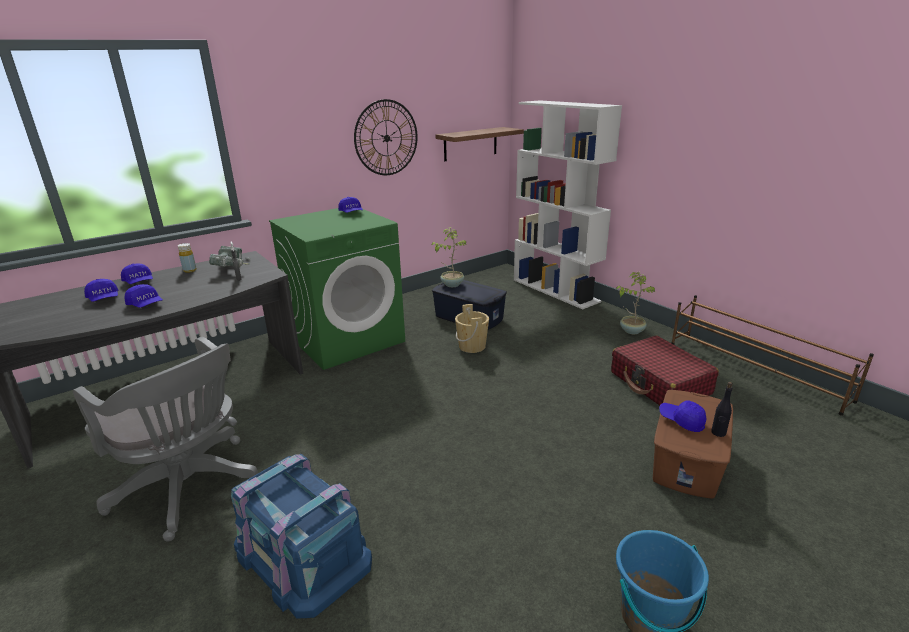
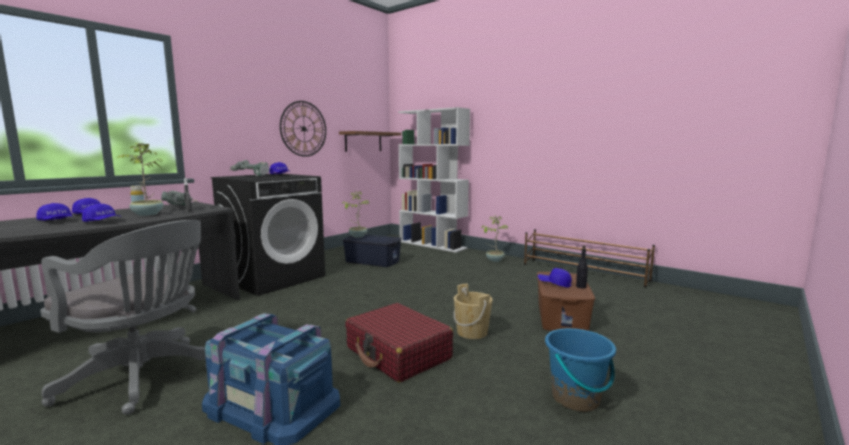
camera: 15 degrees left, 15 degrees down
(194, 287) = (147, 214): none -> potted plant
(314, 216) = (249, 175): none -> power drill
(347, 339) = (274, 278): green washing machine -> black washing machine
(472, 346) = (380, 275): beige bucket -> beige bucket (472, 332)
(660, 383) = (525, 283): red suitcase -> red suitcase (398, 353)

